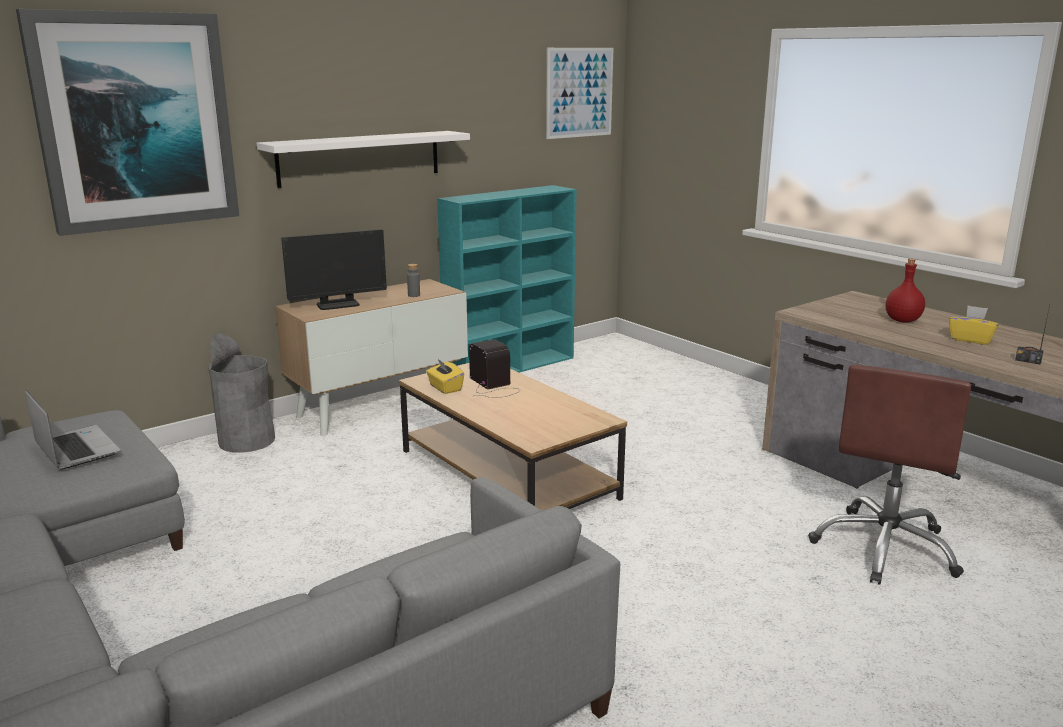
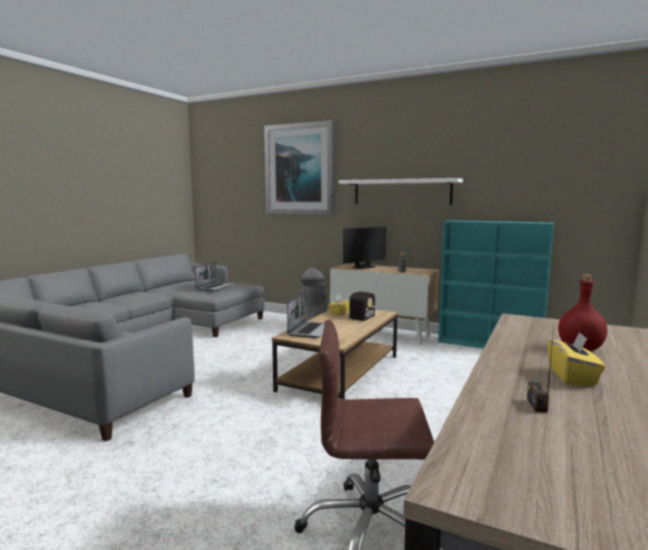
camera: 65 degrees right, 10 degrees down
(338, 304) = (363, 267): monitor -> monitor turned 75 degrees counterclockwise
(522, 423) = (310, 330): none -> laptop
(579, 92) = (591, 153): picture -> none

